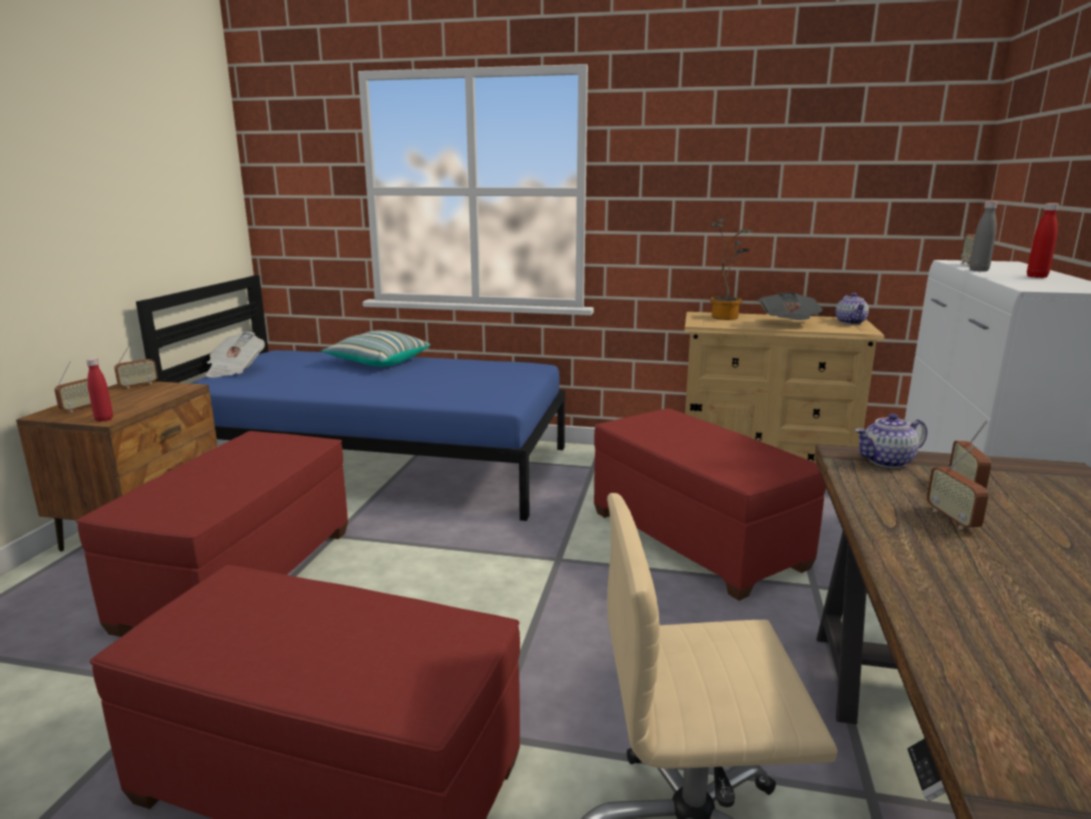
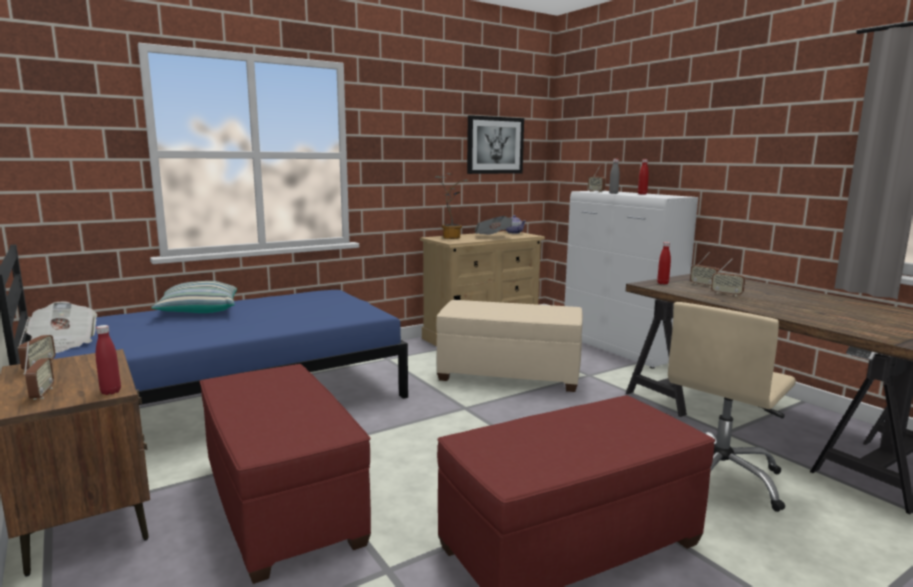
camera: 45 degrees left, 5 degrees down
(696, 539) = (509, 374): red ottoman -> beige ottoman
(847, 173) = (495, 145): none -> picture
(887, 461) = (662, 283): teapot -> red bottle

